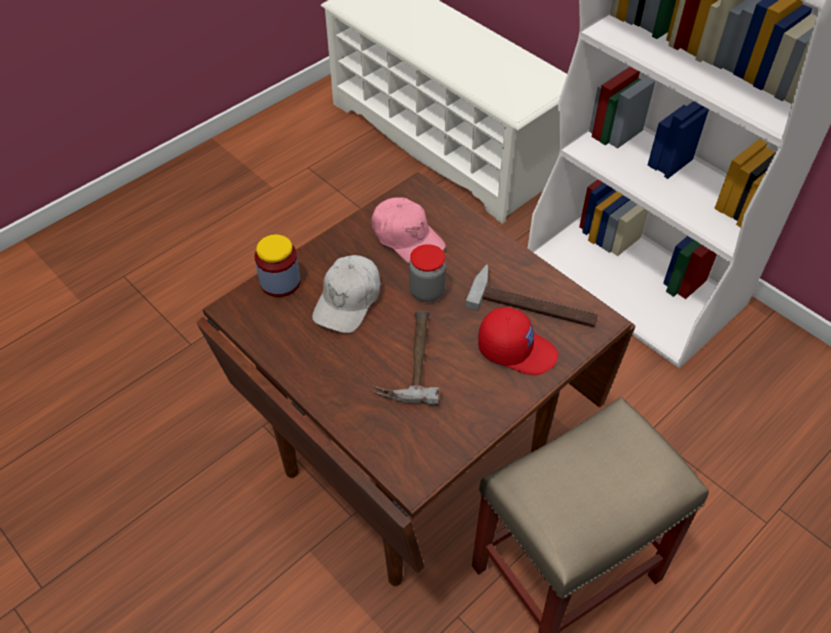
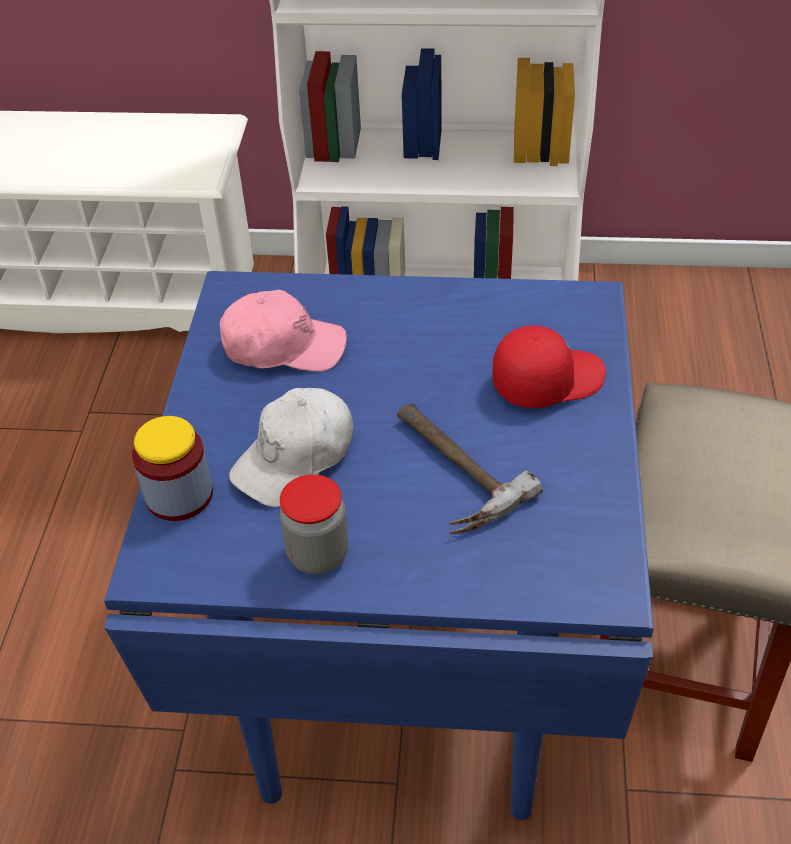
camera: 40 degrees left, 5 degrees down
(348, 301) = (295, 458): white cap -> white cap turned 60 degrees clockwise
(414, 460) = (403, 662): brown dining table -> blue dining table
(427, 291) = (377, 387): jar -> jar (318, 555)
(533, 303) = (506, 324): hammer -> none

